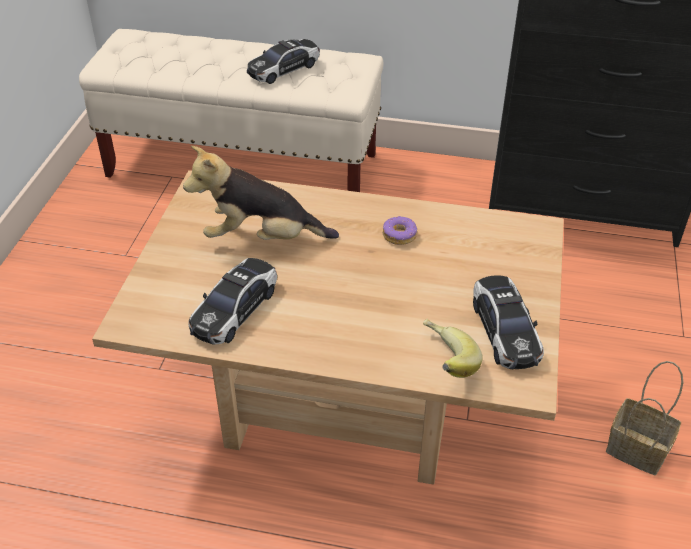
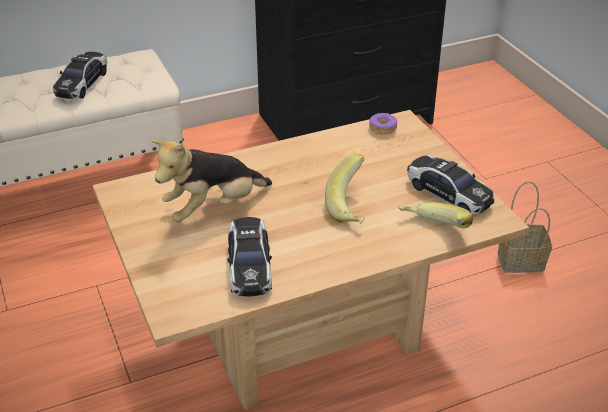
camera: 35 degrees left, 5 degrees down
(389, 298) = (352, 207): none -> banana
(399, 235) = (314, 164): donut -> donut (382, 128)

